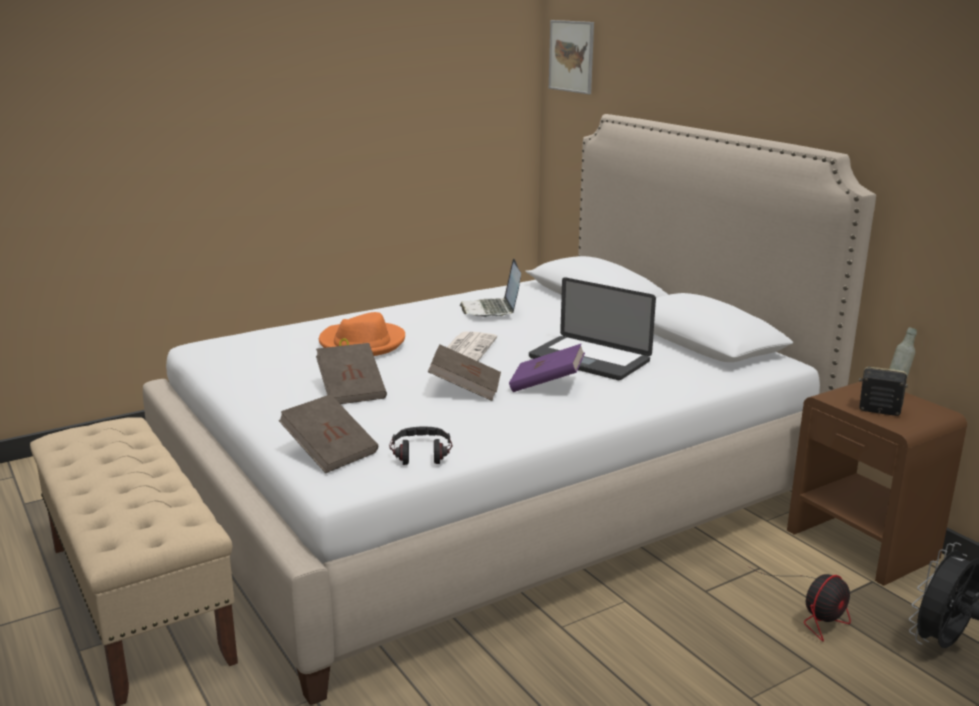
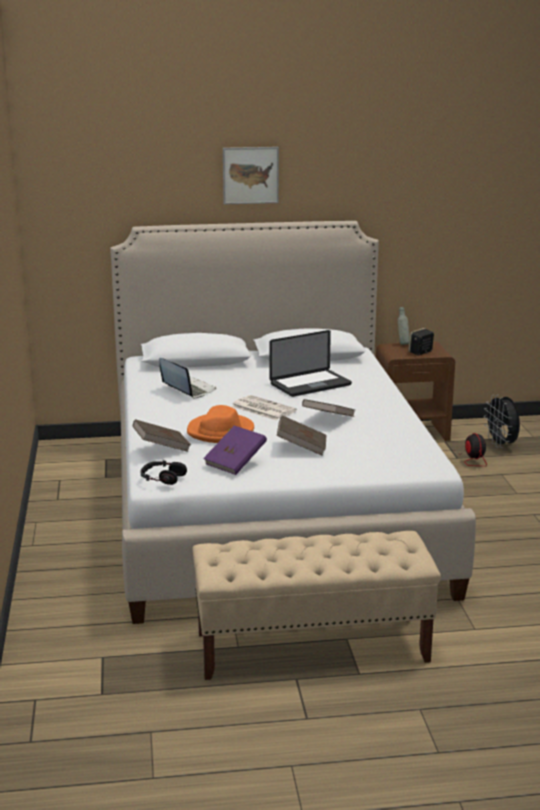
camera: 65 degrees left, 0 degrees up
(330, 452) = (393, 464): brown book -> brown book (161, 448)
(421, 453) = (412, 444): headphones -> headphones (162, 478)
(491, 310) = (187, 389): laptop -> laptop turned 150 degrees counterclockwise
(546, 385) = (341, 401): purple book -> purple book (235, 463)
(571, 56) = (63, 186): picture -> picture (250, 175)

